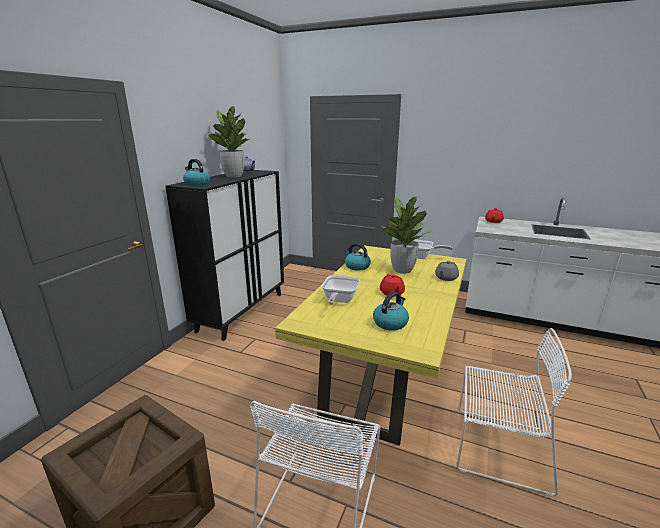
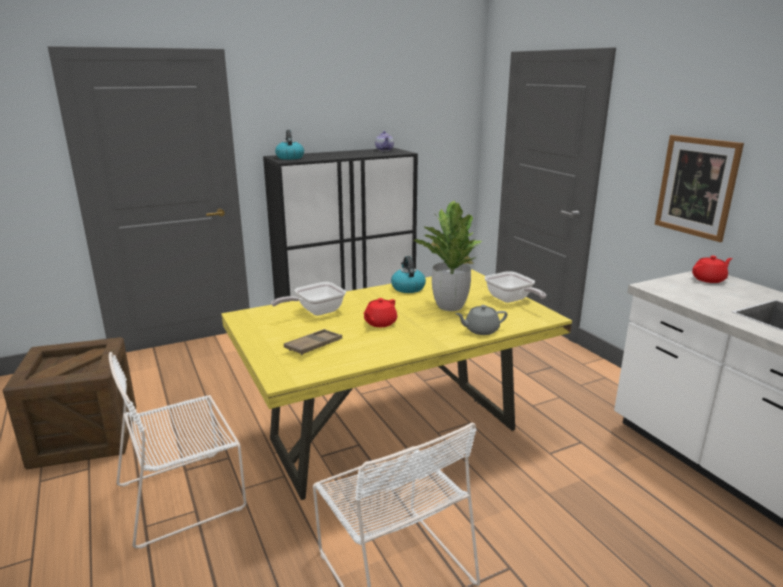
camera: 40 degrees right, 0 degrees up
(233, 176) = (349, 154): potted plant -> none
(390, 323) = (314, 345): kettle -> brown tray
(467, 173) = (696, 187): none -> picture

